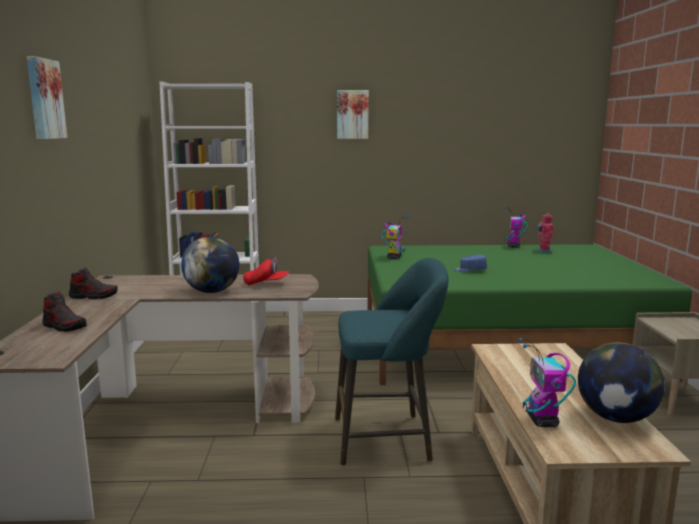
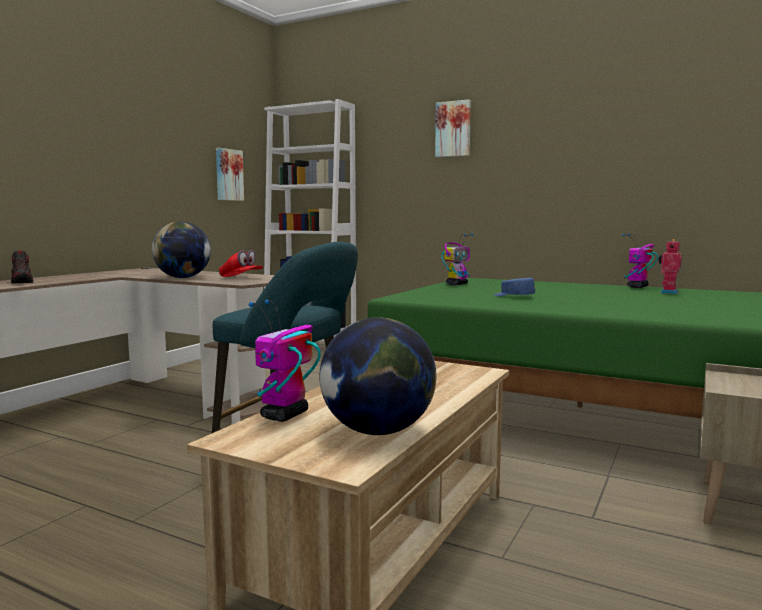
camera: 30 degrees right, 5 degrees down
(44, 99) = (78, 99): picture -> picture (228, 175)
(93, 296) = (97, 274): shoe -> none

